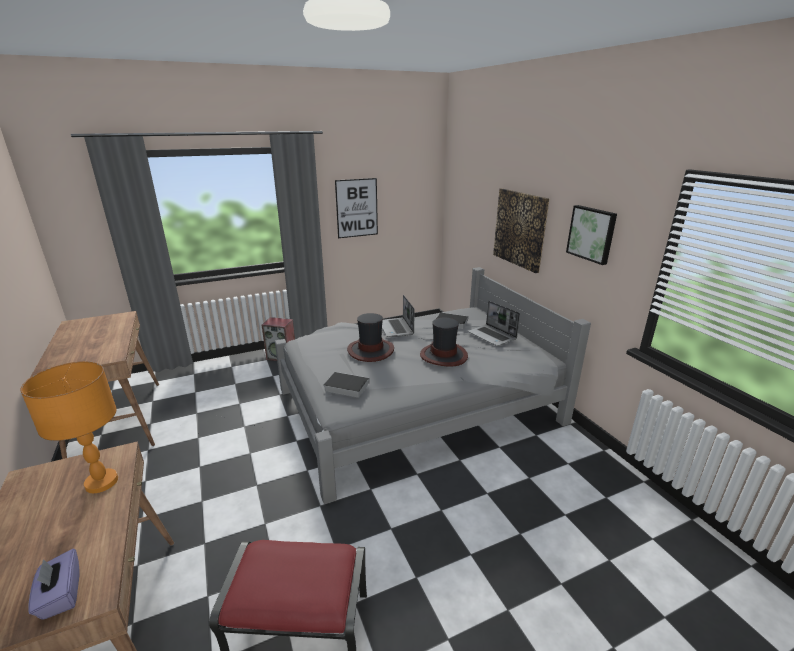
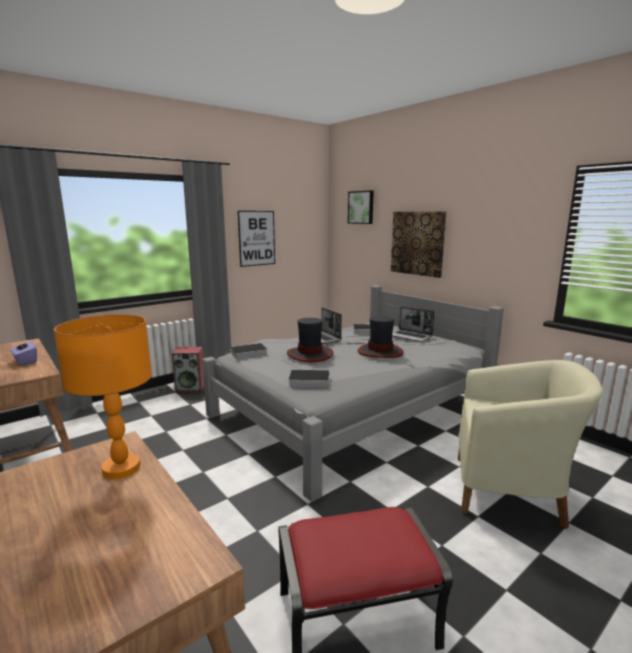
camera: 15 degrees left, 10 degrees down
(61, 595) = (158, 572): purple tissue box -> purple tissue box (25, 361)
(314, 341) = (247, 353): none -> book
(522, 533) = (510, 491): none -> beige armchair
(592, 234) = (493, 232): picture -> picture (361, 207)

